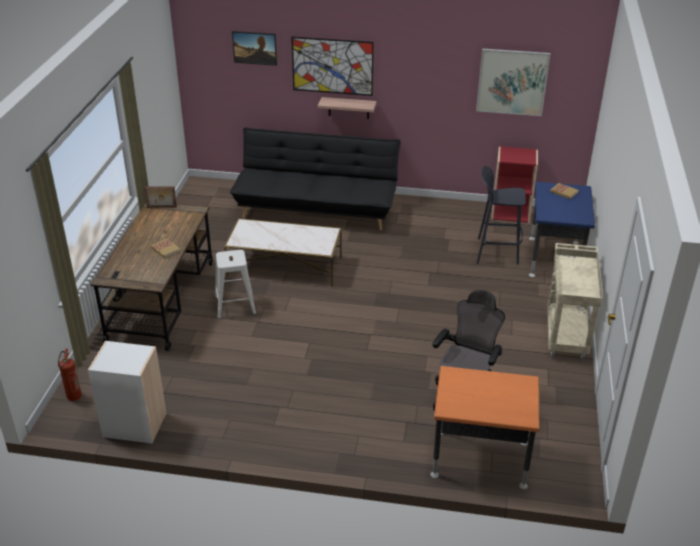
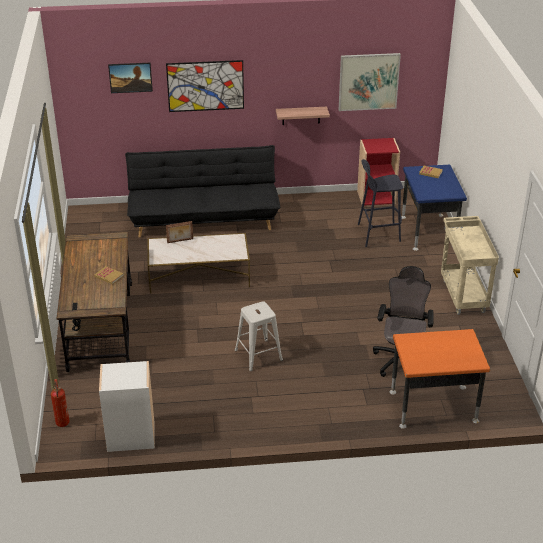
camera: 15 degrees left, 0 degrees up
(161, 207) = (84, 238): picture frame -> picture frame (180, 241)
(235, 305) = (170, 317): white stool -> white stool (258, 355)
(348, 108) = (222, 122): shelf -> shelf (301, 115)

